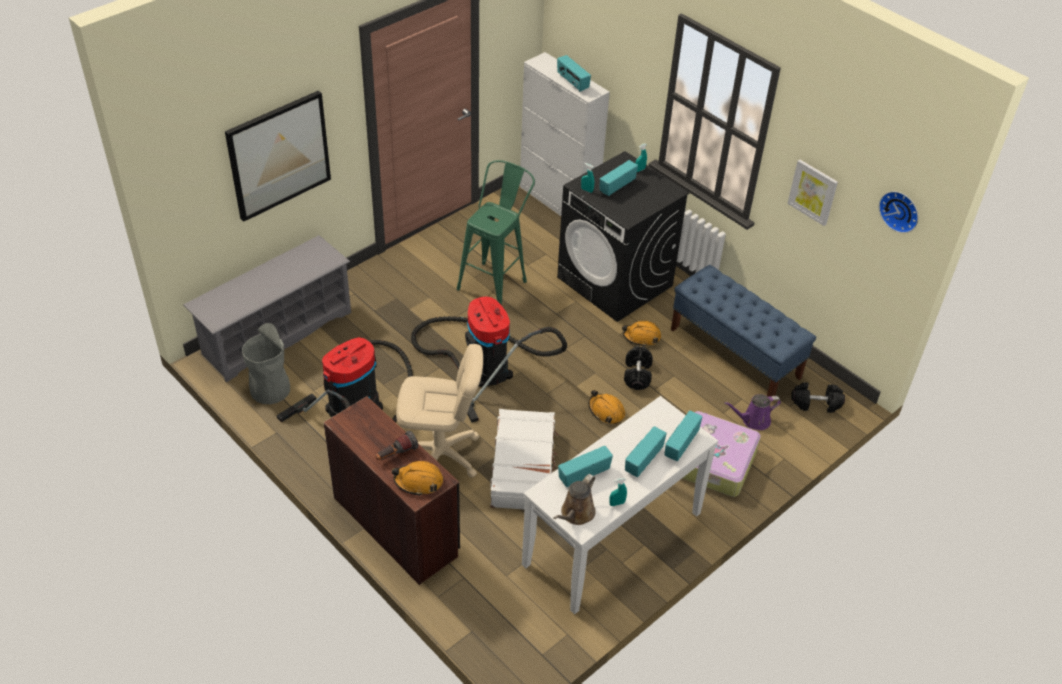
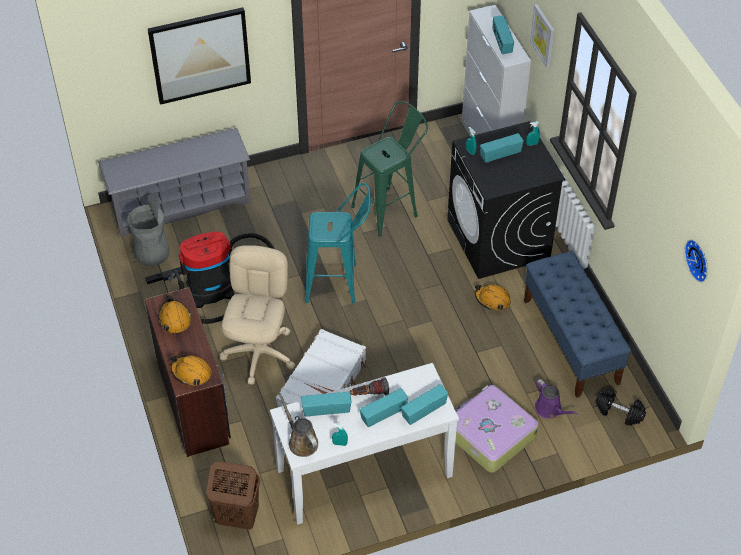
camera: 25 degrees right, 5 degrees up
(396, 454) = (186, 344): flashlight -> flashlight (369, 394)
(440, 455) = (260, 353): beige office chair -> beige office chair turned 105 degrees counterclockwise
(484, 364) = (338, 283): vacuum cleaner -> turquoise stool
(507, 629) = (237, 517): none -> brown laundry basket
(576, 514) = (301, 441): brown watering can -> brown watering can turned 90 degrees clockwise
(606, 411) = (421, 359): orange hard hat -> orange hard hat (174, 319)
(637, 374) = (468, 334): black dumbbell -> none
(753, 420) = (550, 409): purple watering can -> purple watering can turned 135 degrees counterclockwise
(813, 192) = (649, 215): picture -> picture (543, 35)

